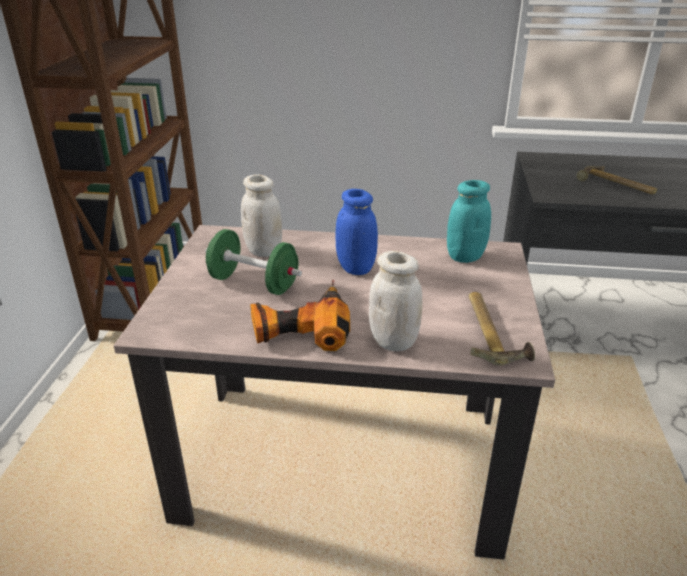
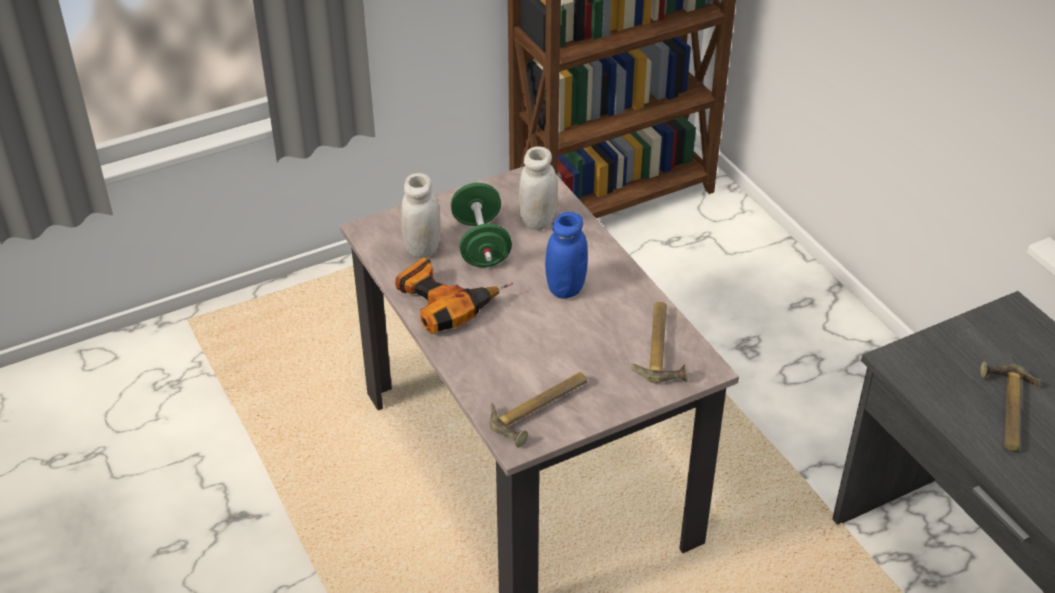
camera: 55 degrees right, 10 degrees up
(393, 342) = (473, 359): white jar -> white jar (422, 248)
(465, 256) = (662, 347): turquoise jar -> hammer

